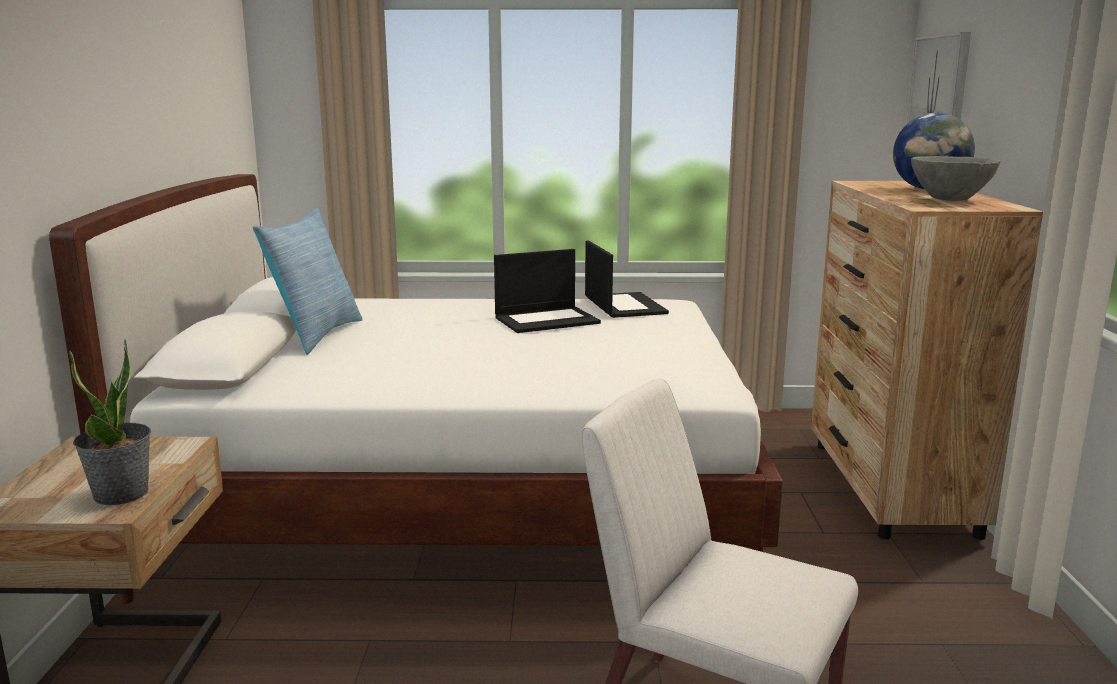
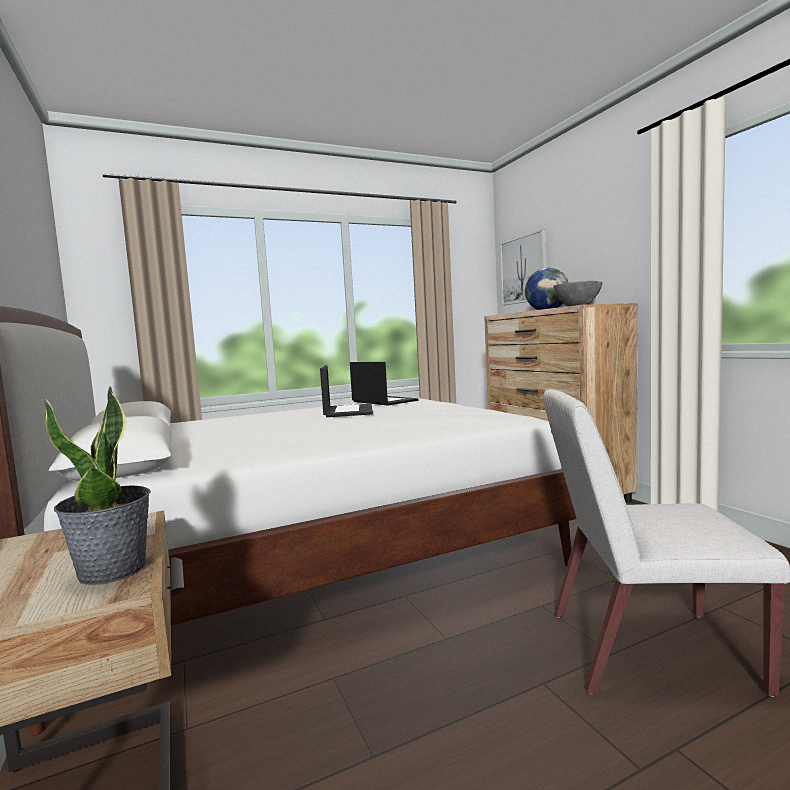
camera: 25 degrees left, 10 degrees down
(315, 335) = (179, 438): pillow -> none
(547, 320) = (348, 411): laptop -> laptop turned 45 degrees counterclockwise

